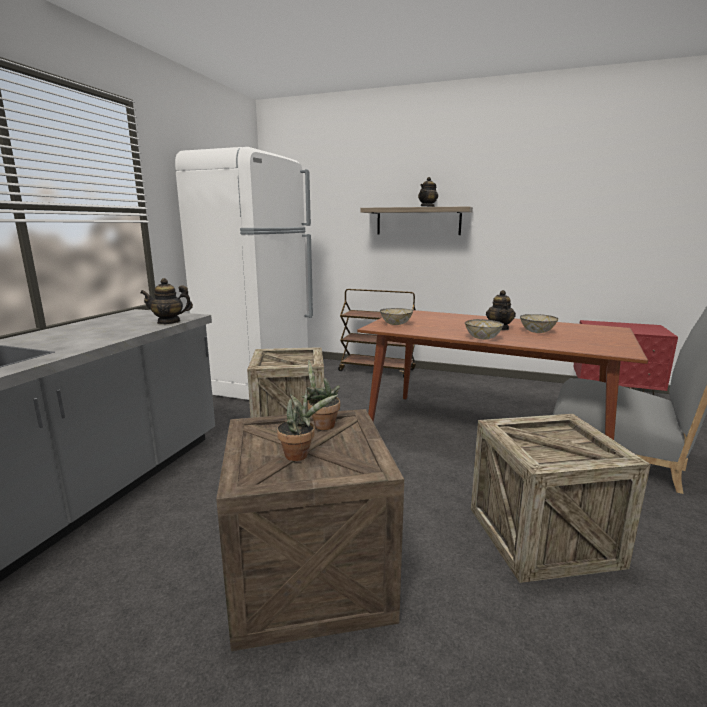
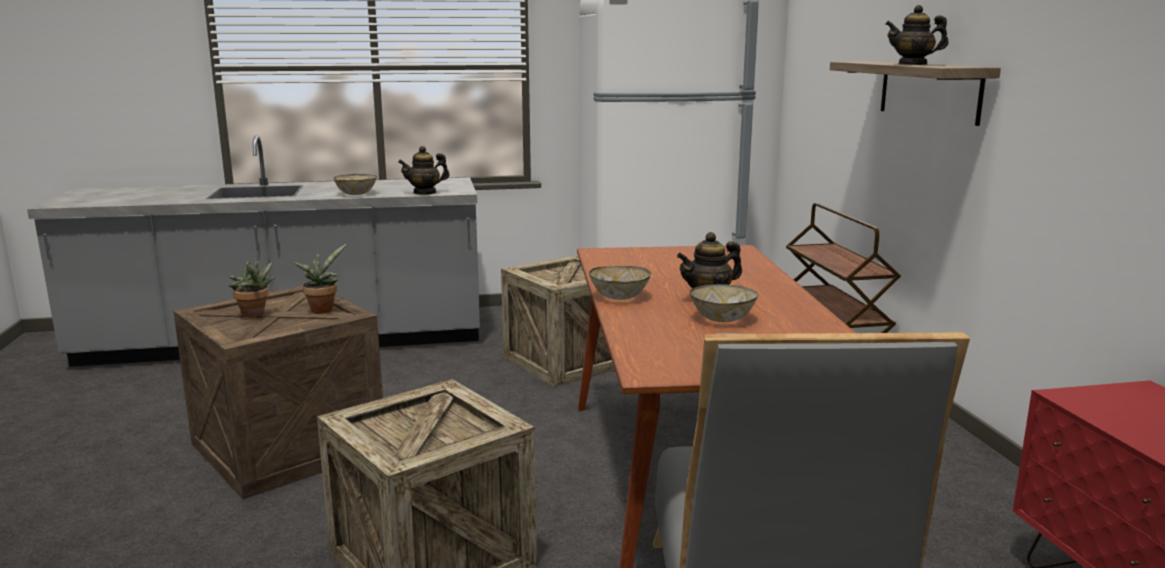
camera: 60 degrees right, 0 degrees up
(169, 322) = (425, 192): teapot -> teapot turned 75 degrees counterclockwise
(395, 324) = (636, 256): bowl -> bowl (356, 194)

